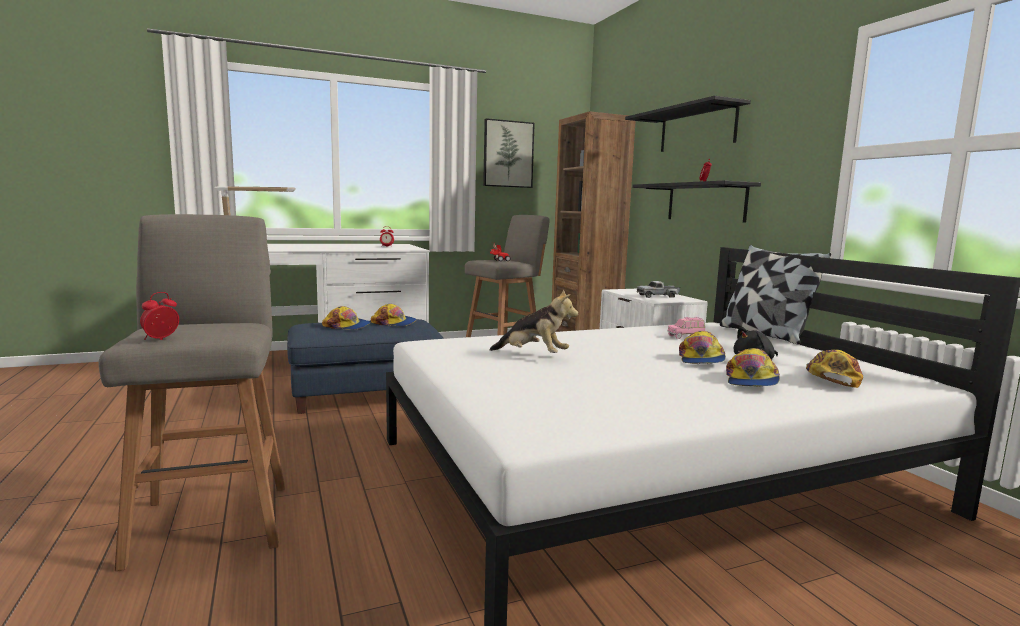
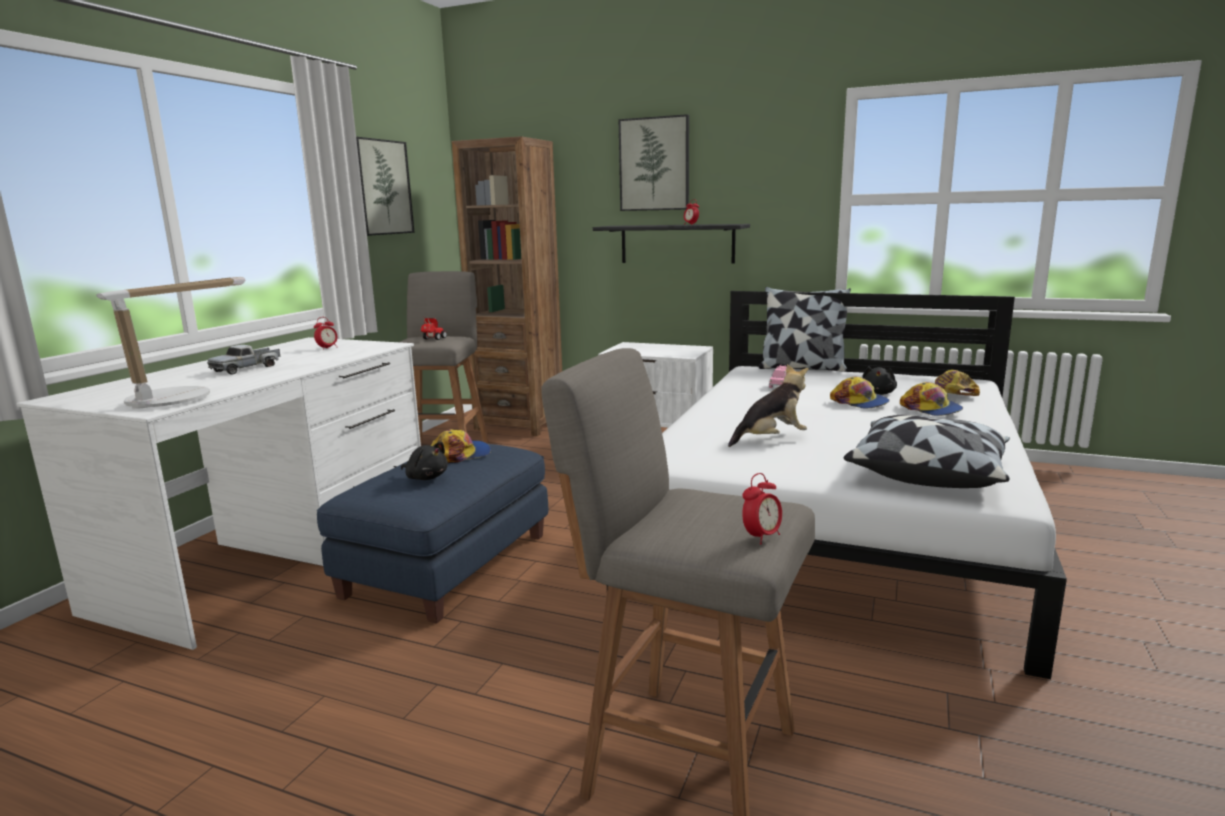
camera: 45 degrees left, 5 degrees up
(160, 339) = (761, 537): alarm clock -> alarm clock turned 120 degrees counterclockwise
(347, 326) = (426, 477): cap -> black plush toy
(547, 404) = (927, 473): none -> pillow
(658, 296) = (666, 350): toy truck -> toy truck (247, 368)
(697, 129) = (654, 164): black shelf -> picture

